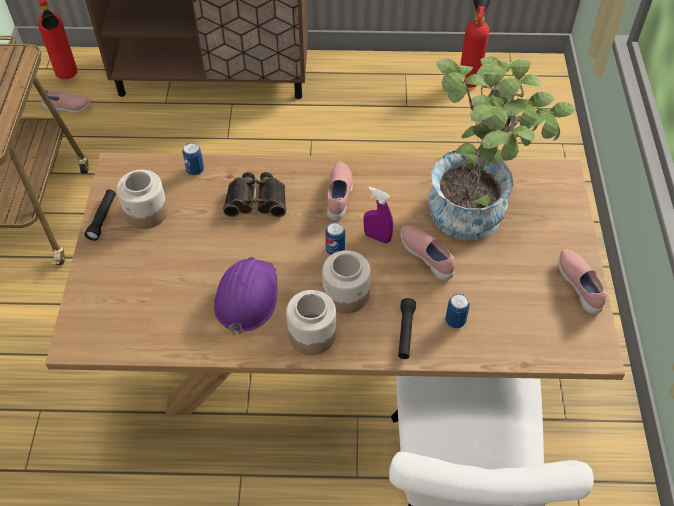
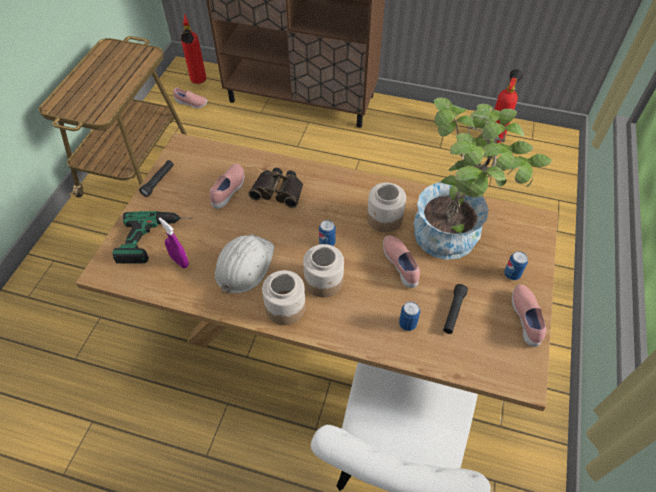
camera: 15 degrees right, 0 degrees up
(127, 289) = (156, 239): none -> power drill
(146, 213) = (192, 184): jar -> jar (384, 219)
(195, 170) = (240, 159): can -> can (512, 274)
(246, 297) = (244, 265): purple hard hat -> white hard hat
(339, 196) = (345, 201): pink shoe -> pink shoe (229, 190)
(377, 237) = (364, 240): purple spray bottle -> purple spray bottle (179, 261)
(405, 332) = (362, 324): black flashlight -> black flashlight (453, 312)

